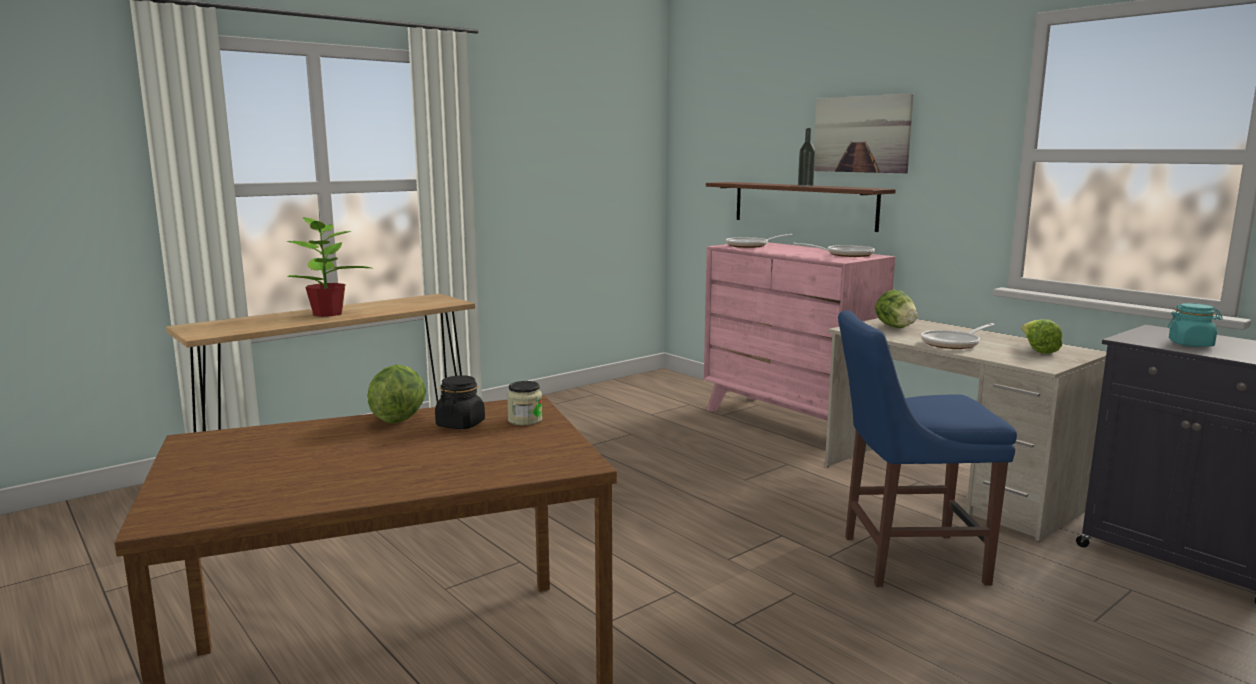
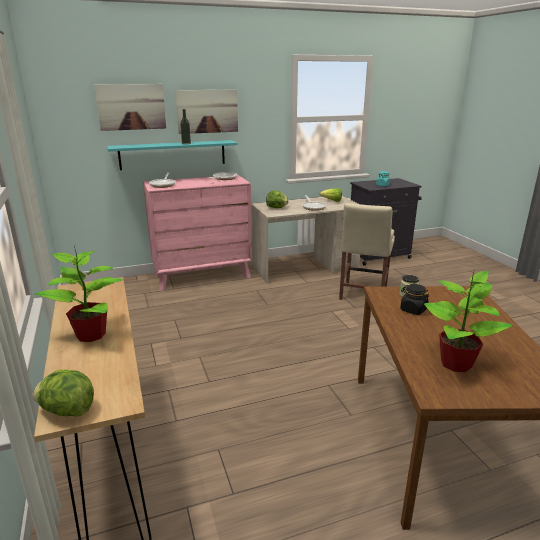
camera: 70 degrees left, 10 degrees up
(276, 450) = (456, 363): none -> potted plant
(398, 419) = (400, 325): lettuce -> lettuce (67, 411)
(761, 126) = (131, 107): none -> picture
(803, 205) = (173, 154): brown shelf -> turquoise shelf
(905, 559) = (362, 294): blue chair -> beige chair

